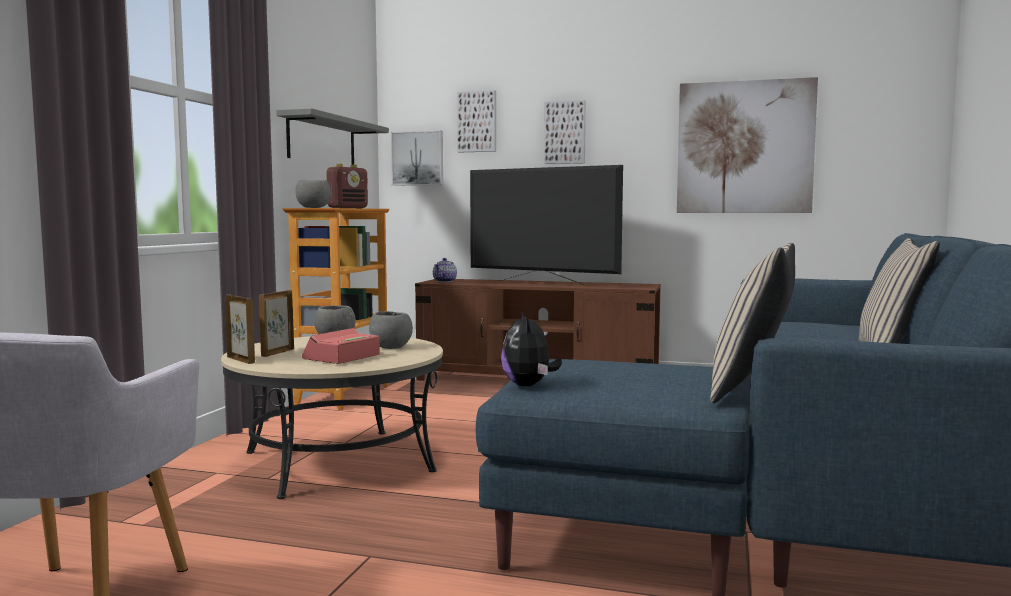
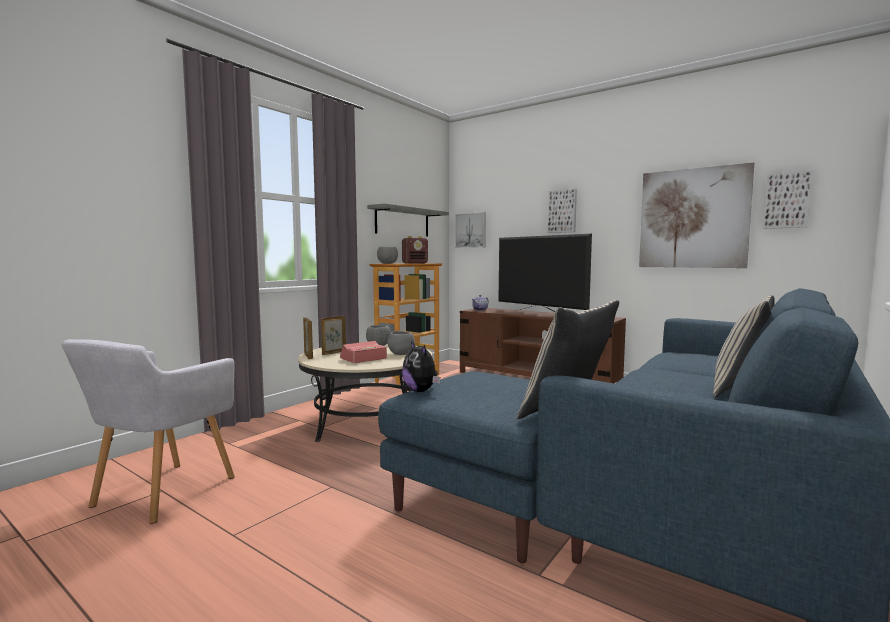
camera: 20 degrees right, 0 degrees up
(477, 122) = (507, 206): picture -> picture (787, 200)
(529, 385) = (421, 391): plush toy -> plush toy turned 45 degrees counterclockwise

